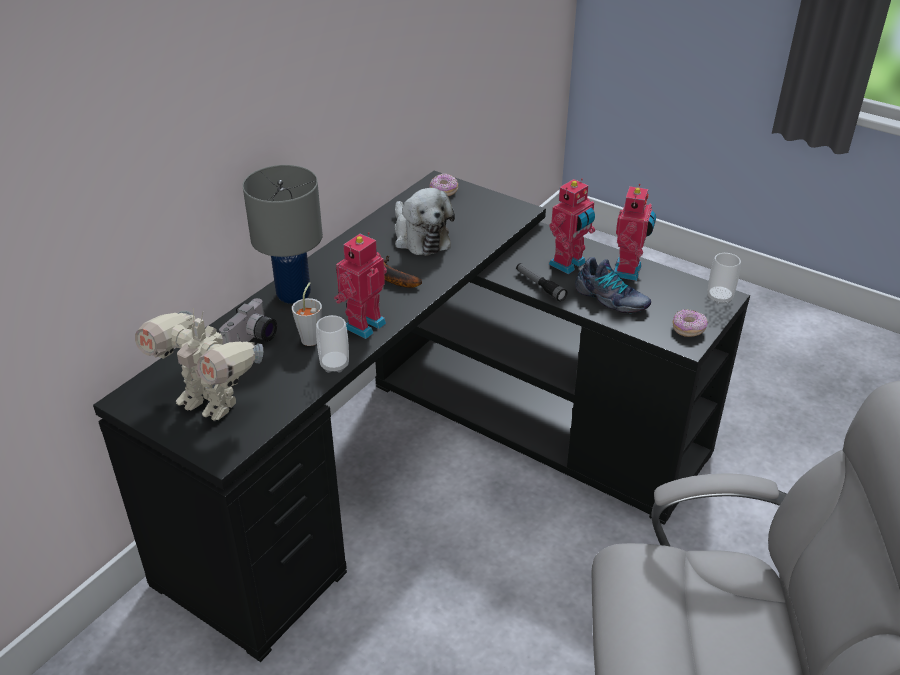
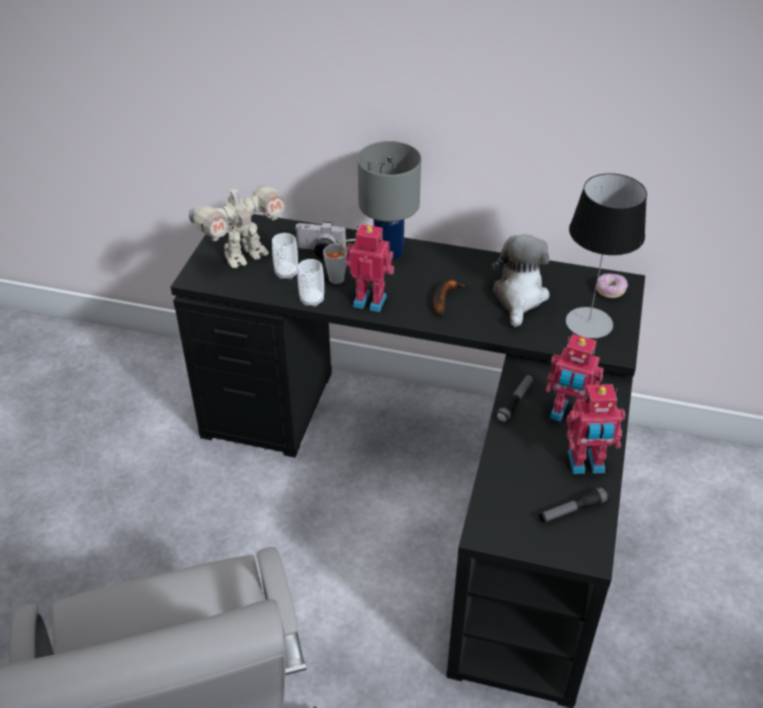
camera: 70 degrees right, 5 degrees up
(210, 402) = (244, 255): toy robot -> toy robot turned 135 degrees counterclockwise
(420, 237) = (519, 297): plush toy -> plush toy turned 150 degrees clockwise
(478, 212) = (588, 323): none -> table lamp
(611, 299) = (525, 459): shoe -> none
(676, 292) = (572, 510): none -> flashlight
(688, 329) = (509, 530): donut -> none
(719, 298) = (585, 550): cup -> cup (286, 273)

